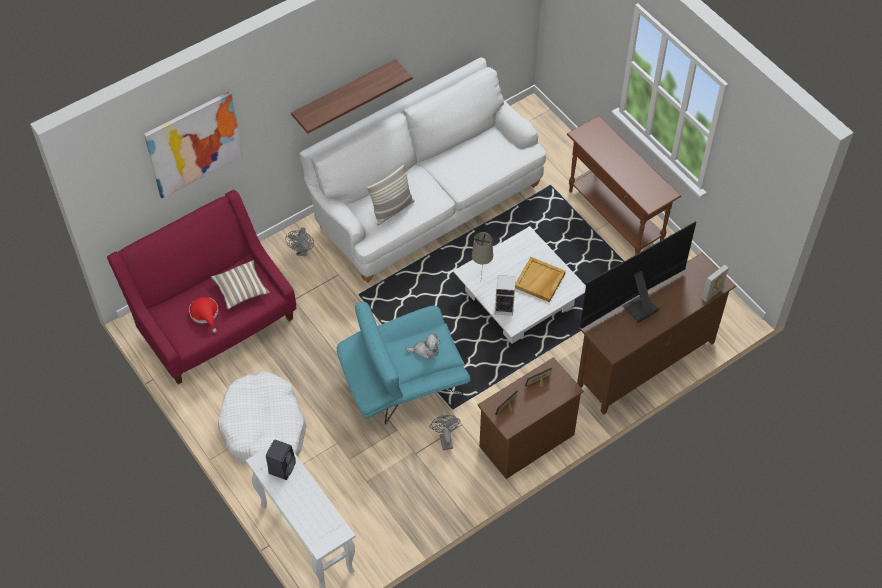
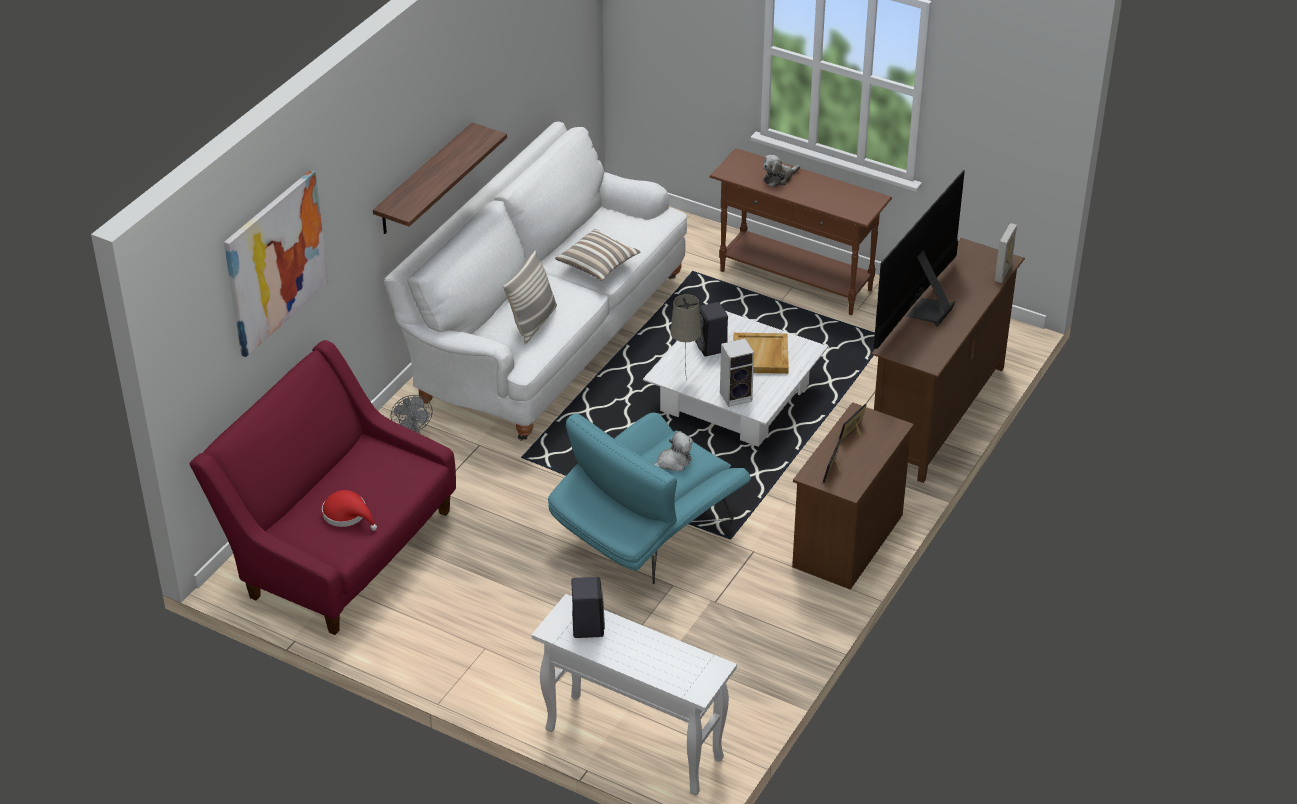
camera: 25 degrees left, 15 degrees down
(241, 290) = (380, 473): pillow -> pillow (598, 265)
(264, 428) = (491, 643): white dog bed -> none
(445, 439) = (743, 574): grey fan -> none
(511, 262) = (712, 347): none -> black speaker
(612, 152) = (779, 178): none -> plush toy

